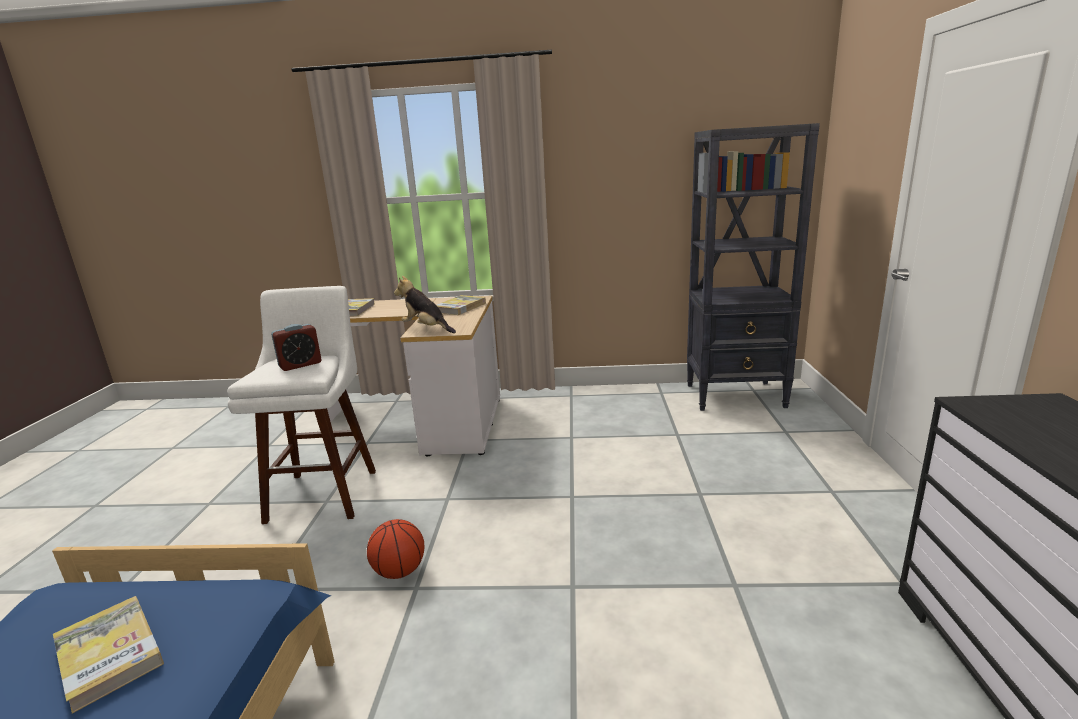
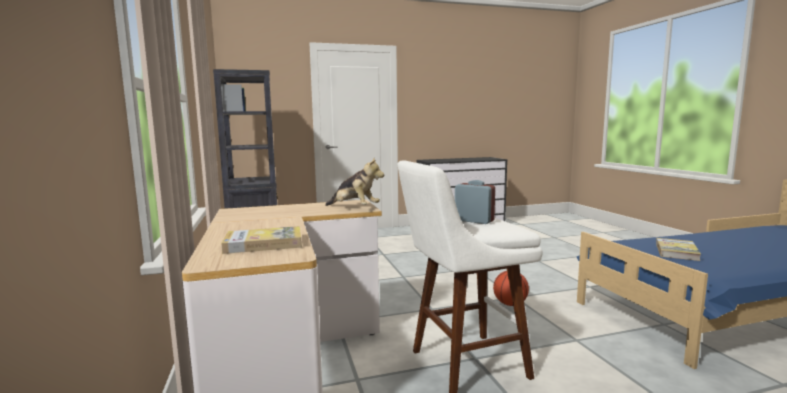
camera: 110 degrees left, 10 degrees down
(426, 329) = (354, 208): plush toy -> plush toy turned 75 degrees counterclockwise
(460, 307) = (274, 210): book -> none

